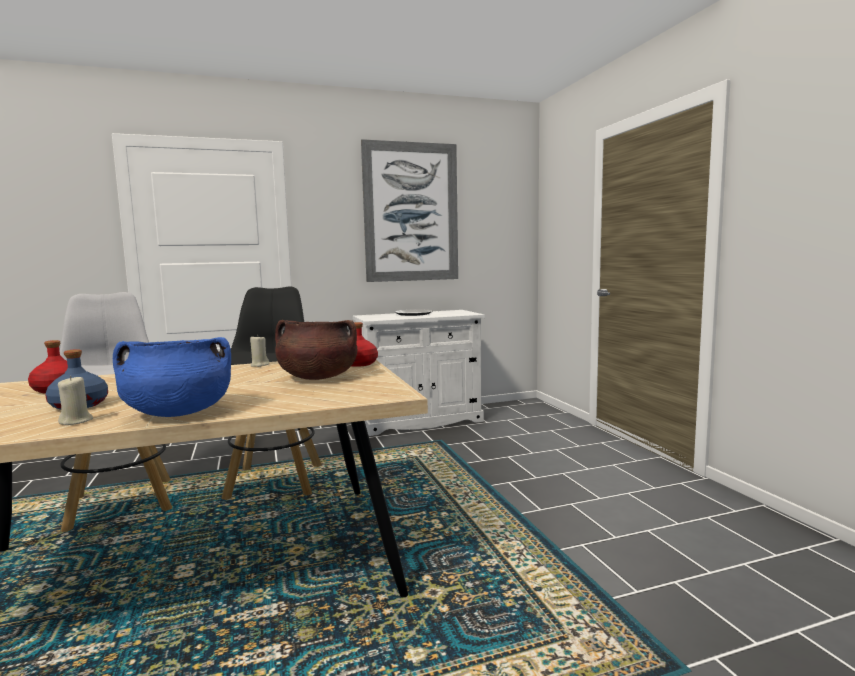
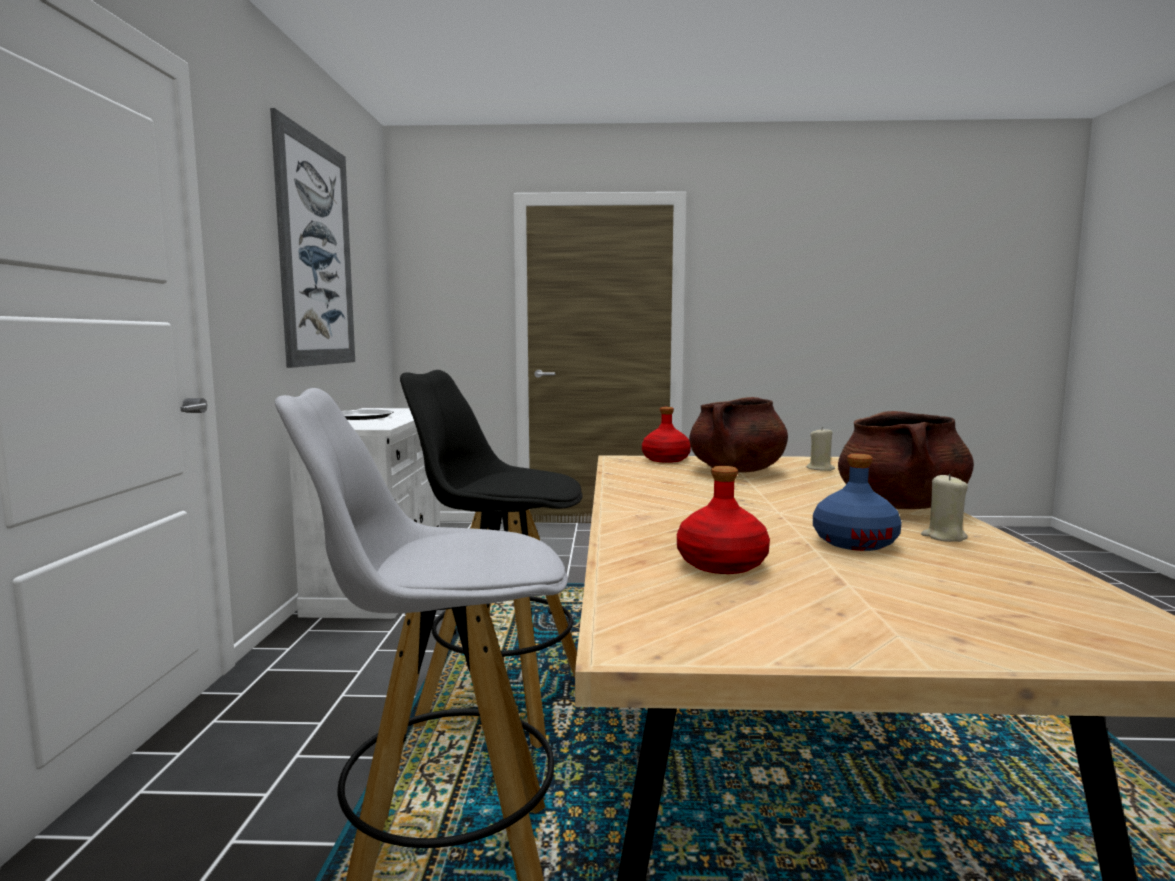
camera: 70 degrees left, 0 degrees up
(178, 413) = (901, 506): blue cooking pot -> brown cooking pot
(259, 365) = (619, 484): beige candle -> beige candle (820, 469)

